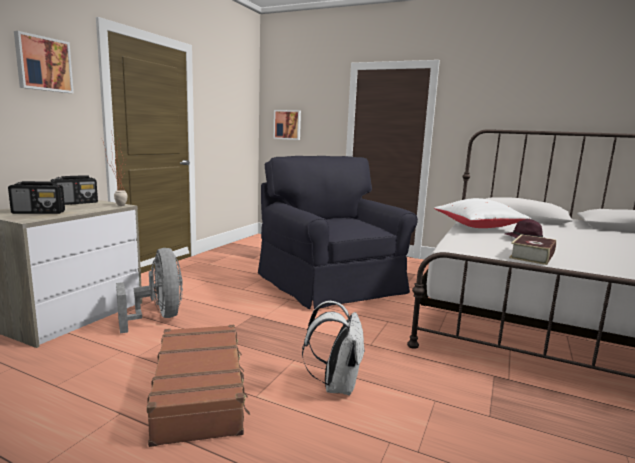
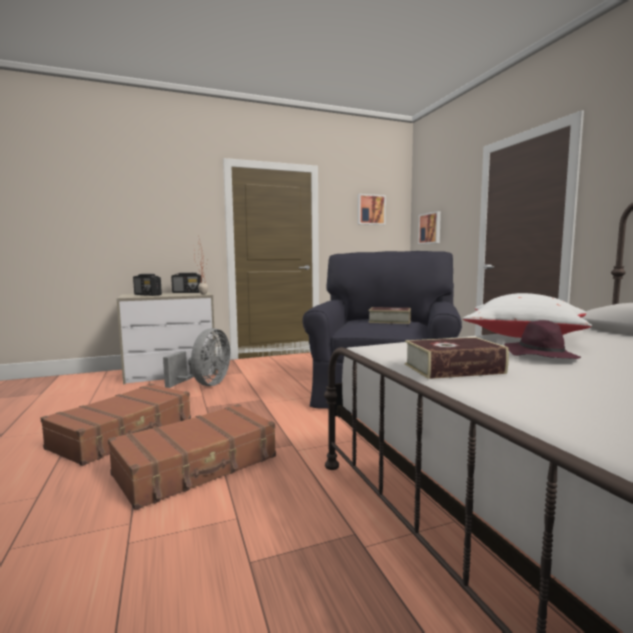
camera: 45 degrees right, 5 degrees down
(43, 64) = (179, 197): picture -> picture (370, 210)
(336, 385) = (198, 466): white backpack -> brown suitcase
(346, 220) = (389, 321): none -> book

